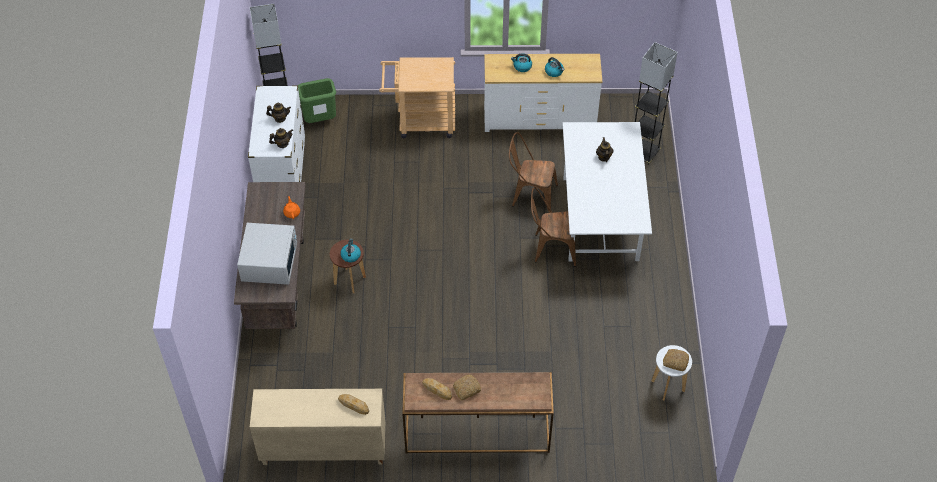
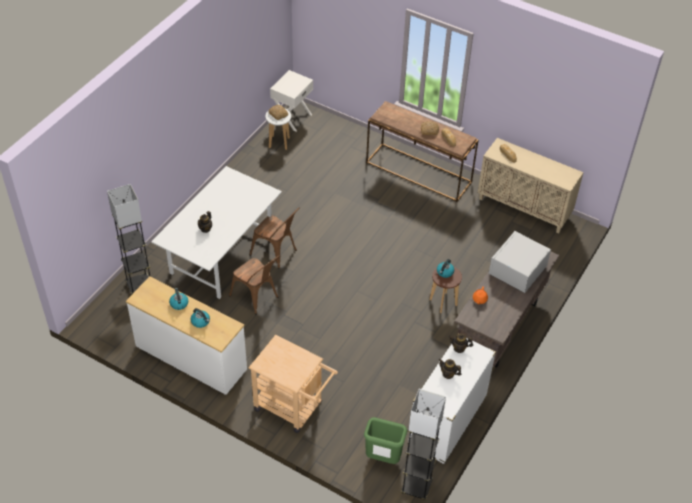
camera: 150 degrees left, 5 degrees down
(687, 433) = (292, 118): none -> white nightstand

